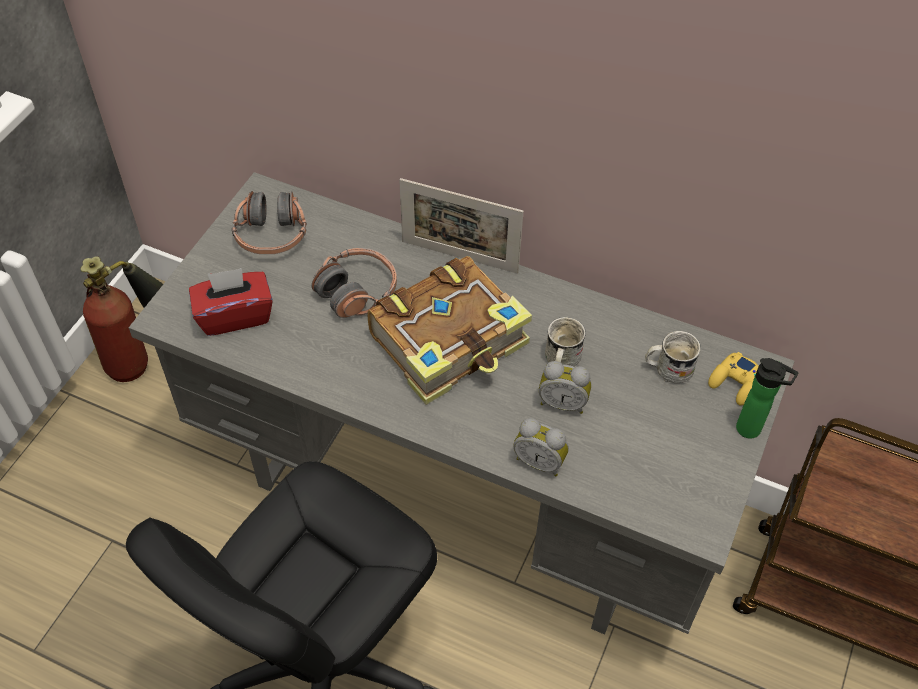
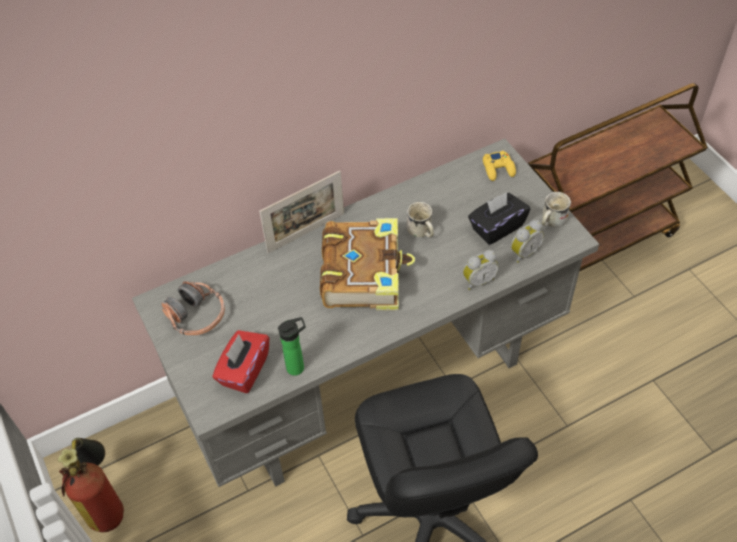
camera: 50 degrees left, 0 degrees up
(357, 291) = (284, 297): headphones -> none
(562, 402) = (449, 247): alarm clock -> alarm clock (523, 252)
(640, 434) = (496, 227): none -> black tissue box
(668, 369) = (466, 190): white mug -> white mug (551, 221)
(752, 430) = (532, 181): bottle -> bottle (298, 367)

